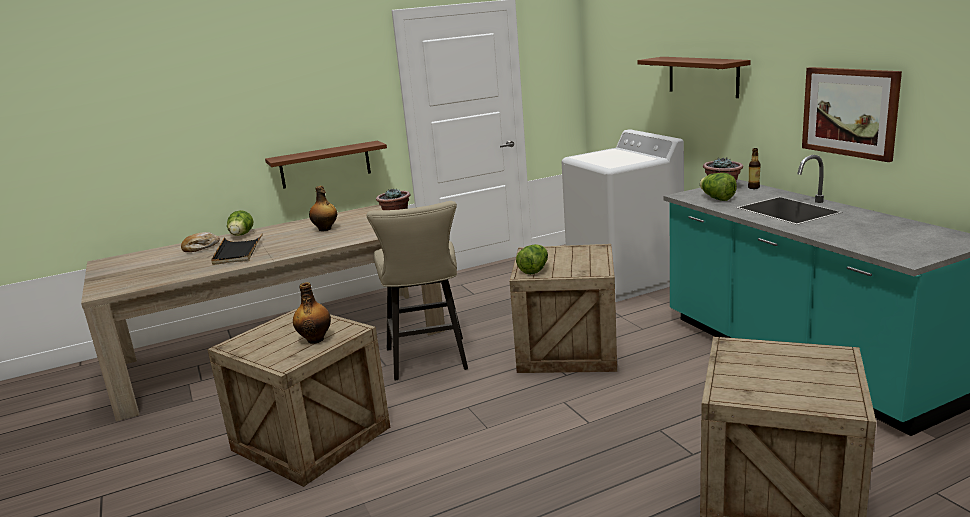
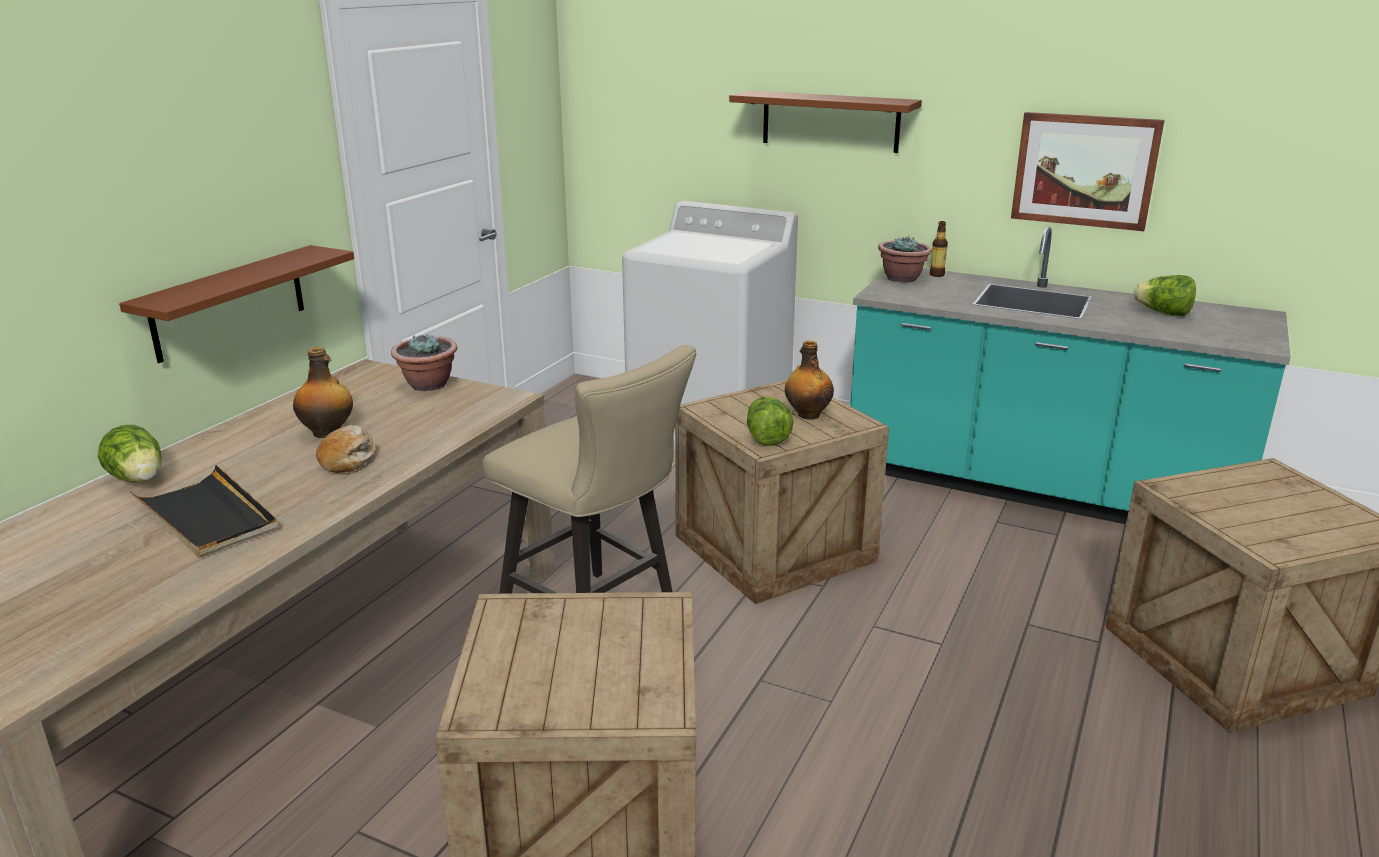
camera: 40 degrees left, 5 degrees up
(200, 247) = (79, 527): bread -> bread (348, 458)
(315, 339) = (628, 646): bottle -> bottle (807, 415)
(717, 198) = (927, 295): lettuce -> lettuce (1163, 313)

